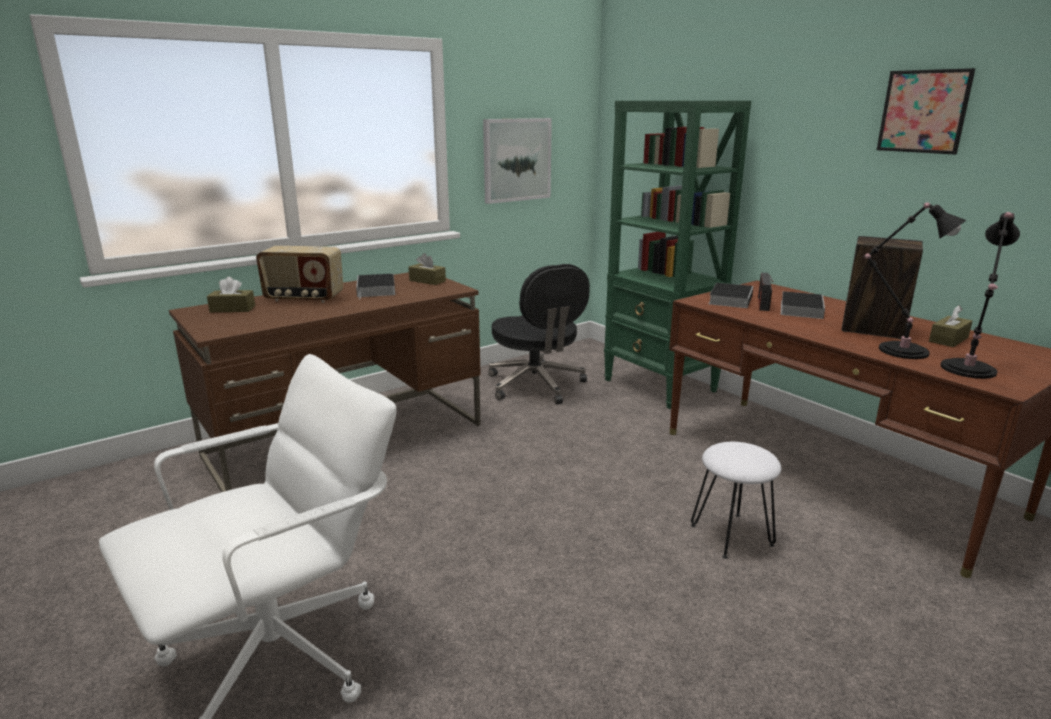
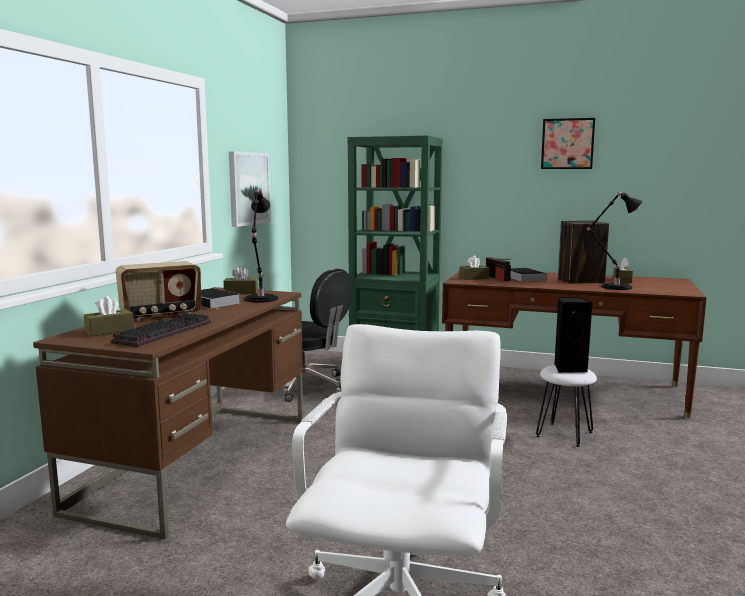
camera: 35 degrees left, 10 degrees down
(260, 319) = (163, 332): none -> keyboard
(730, 299) = (474, 278): book -> brown tissue box
(746, 453) = (568, 368): none -> black speaker
(967, 370) = (659, 290): black table lamp -> black table lamp (260, 299)

